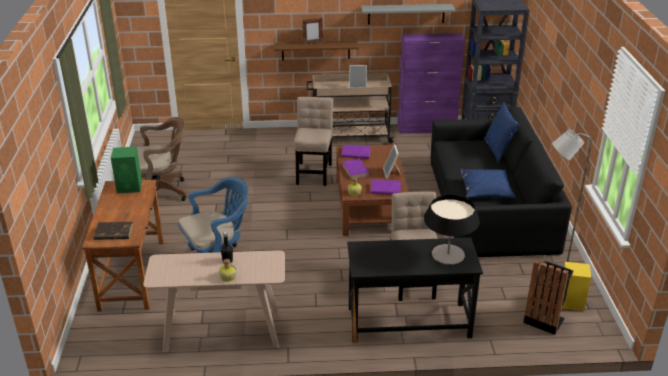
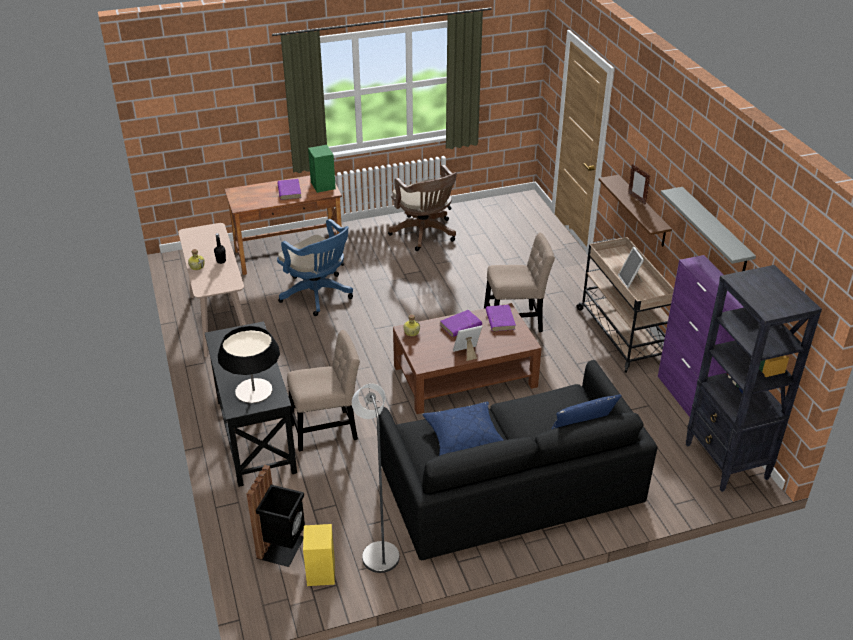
camera: 75 degrees right, 5 degrees up
(113, 233) = (248, 196): brown book -> none
(385, 189) = (428, 353): purple book -> purple book (289, 191)

